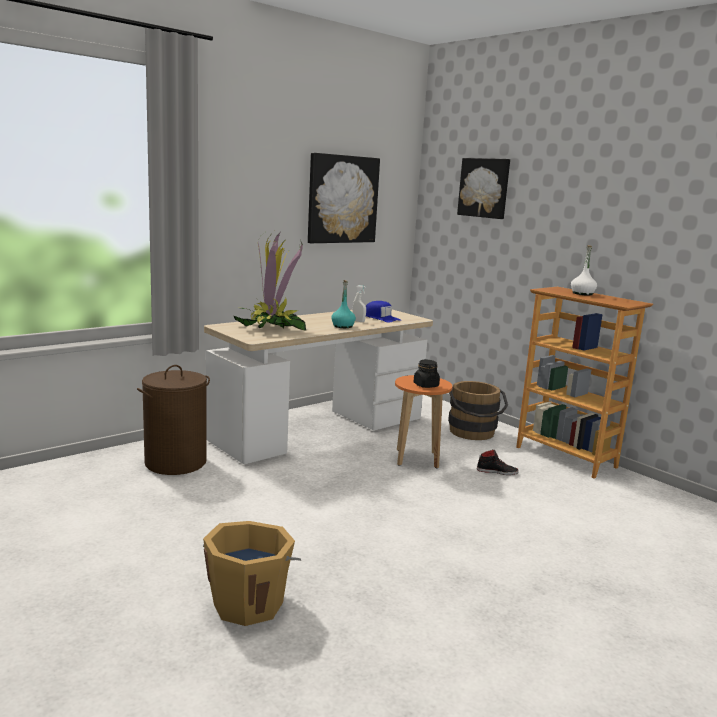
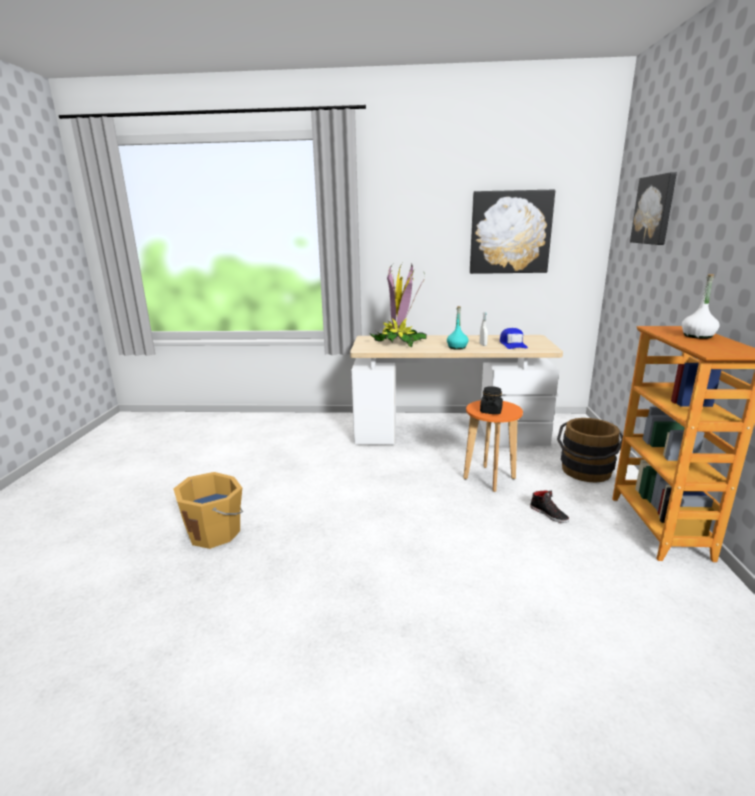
camera: 45 degrees right, 5 degrees up
(176, 462) = (321, 431): brown laundry basket -> none

